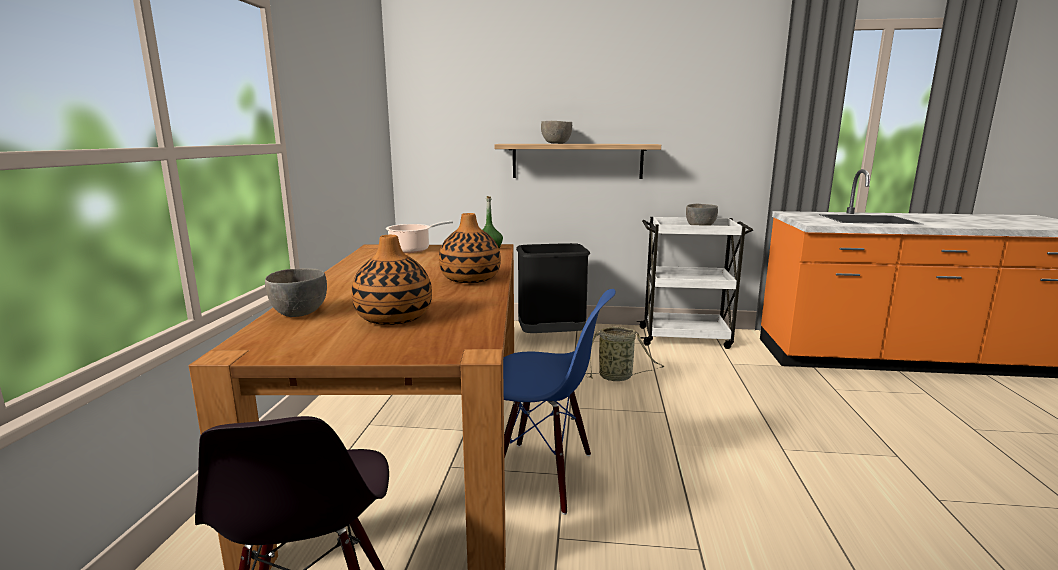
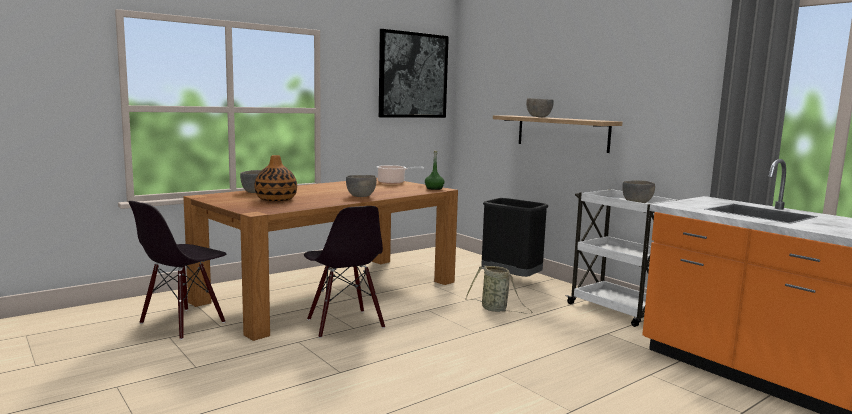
camera: 45 degrees right, 5 degrees down
(360, 90) = (413, 75): none -> picture
(470, 279) = (361, 196): vase -> grey bowl
(541, 475) = (344, 324): blue chair -> black chair

